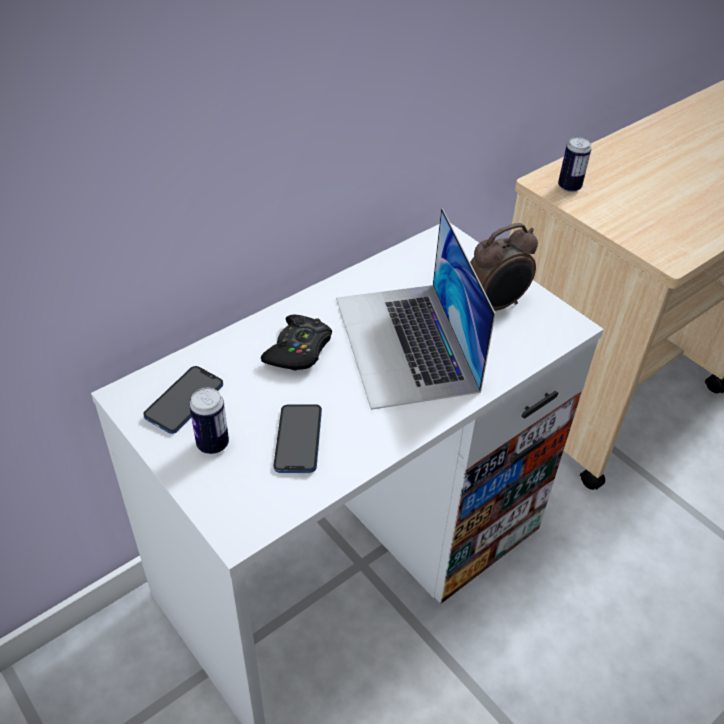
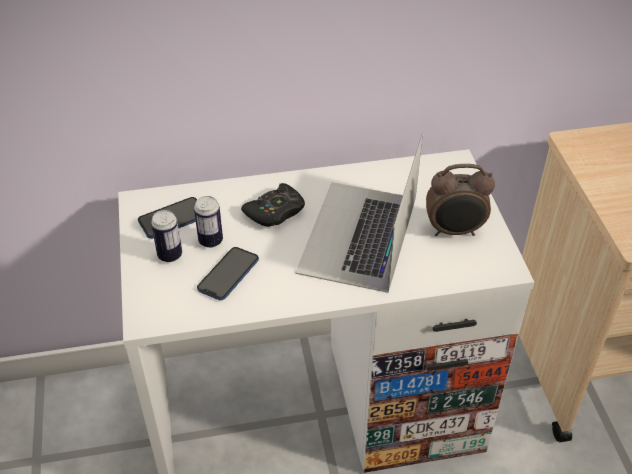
camera: 30 degrees right, 0 degrees up
(569, 187) = (594, 152): can -> can (210, 241)

